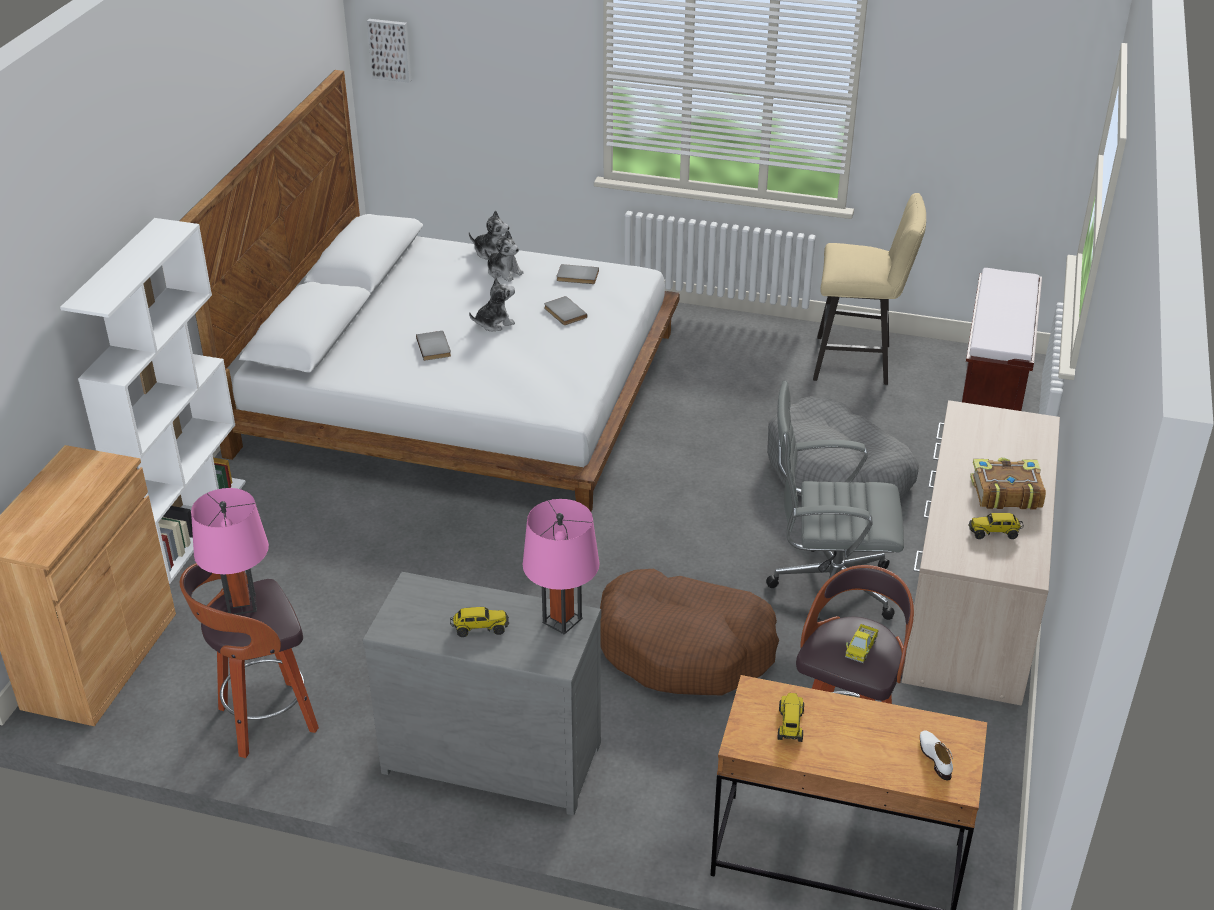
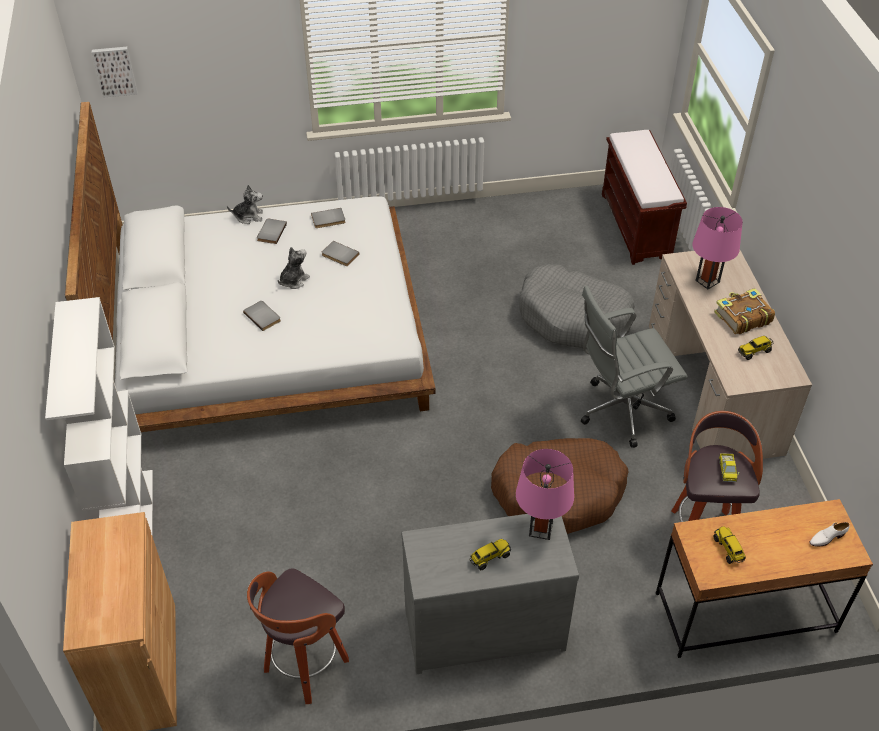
camera: 25 degrees left, 10 degrees up
(241, 604) = (287, 600): pink table lamp -> pink table lamp (707, 281)
(504, 272) = (270, 232): plush toy -> grey book
(858, 362) = (534, 222): beige stool -> none
(935, 757) = (827, 538): white shoe -> white shoe turned 75 degrees counterclockwise

